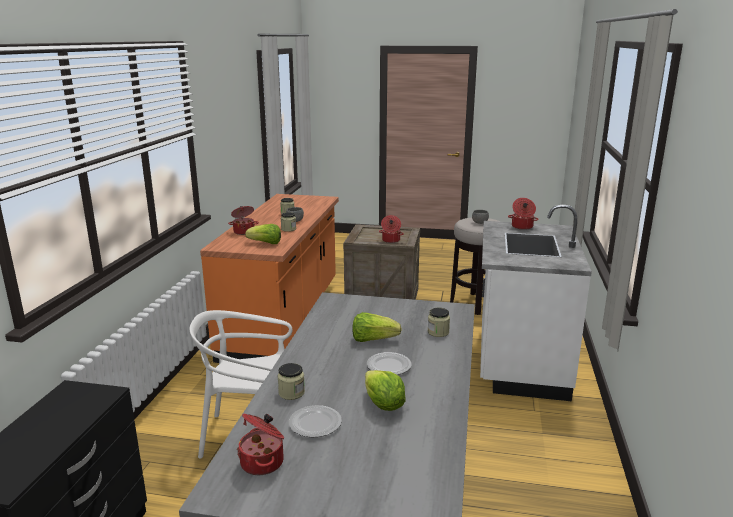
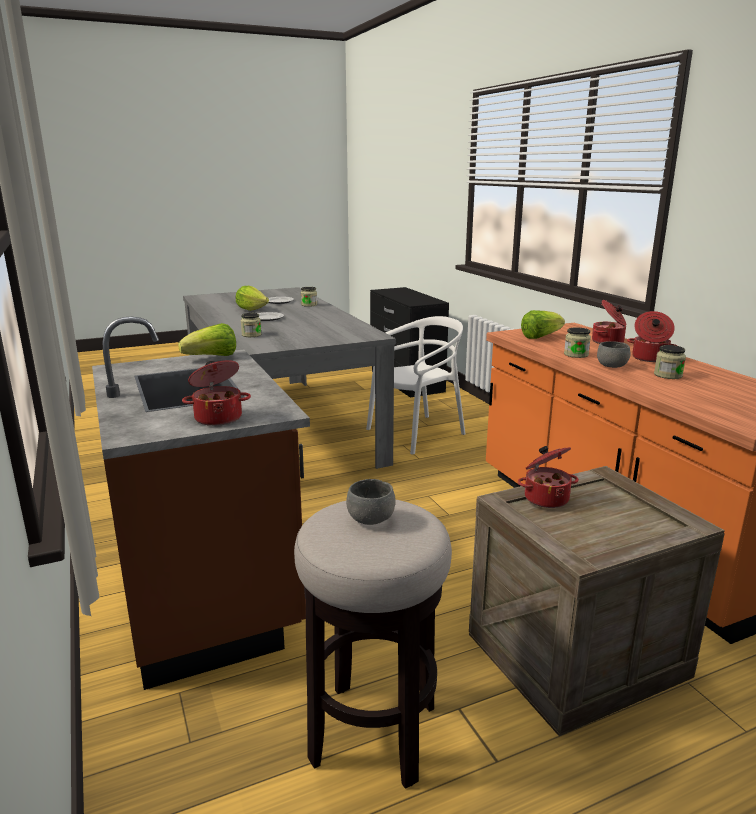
camera: 145 degrees right, 0 degrees up
(263, 462) = (285, 294): cooking pot -> cooking pot (649, 358)
(373, 339) = (297, 324): lettuce -> lettuce (212, 357)
(519, 361) = (210, 592): white counter -> brown counter

